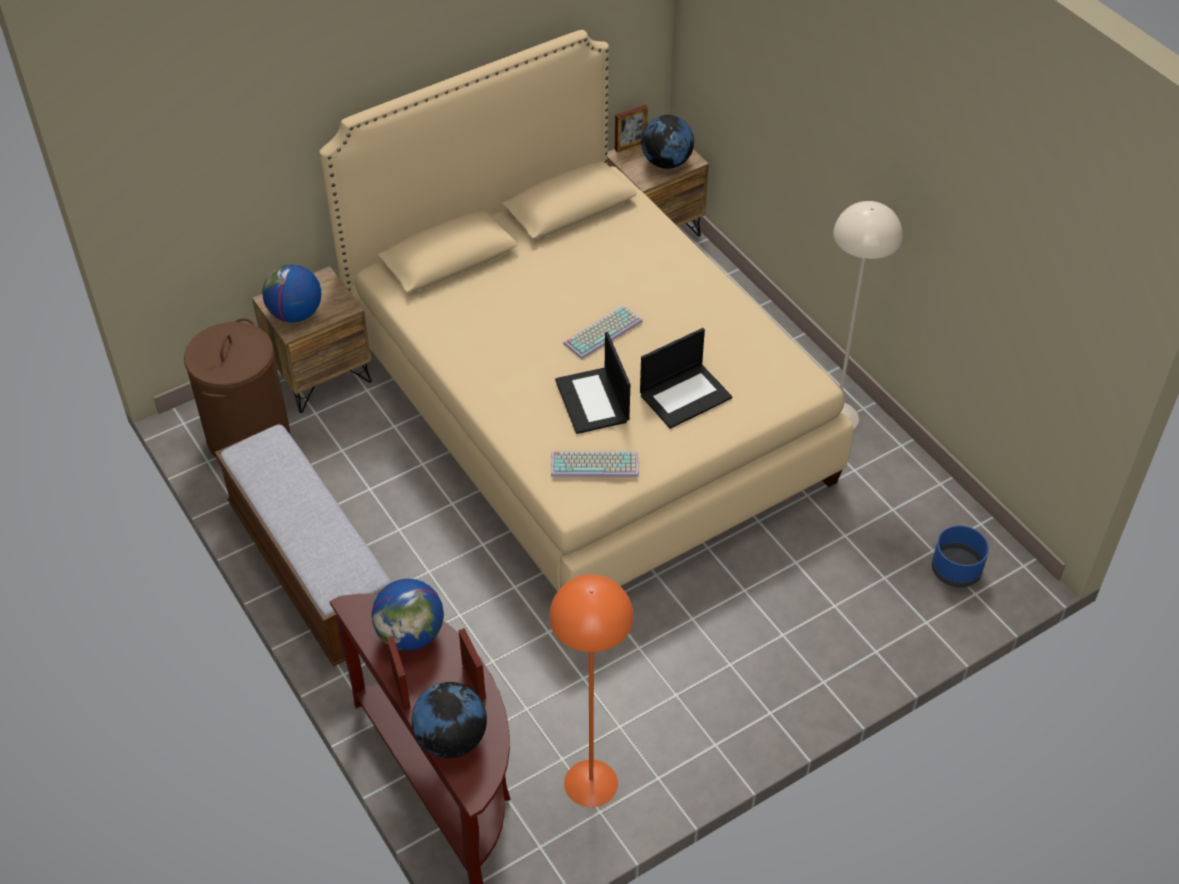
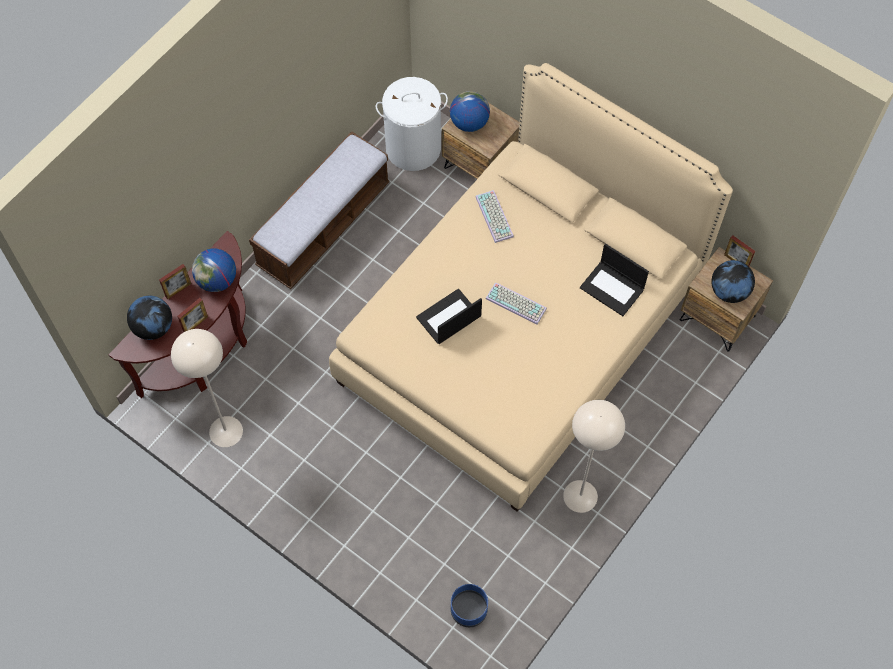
camera: 70 degrees right, 15 degrees up
(248, 436) = (413, 148): brown laundry basket -> white laundry basket
(590, 783) = (226, 431): orange floor lamp -> beige floor lamp
(595, 463) = (395, 337): keyboard -> keyboard (495, 217)
(685, 395) = (478, 372): laptop -> laptop (612, 288)

